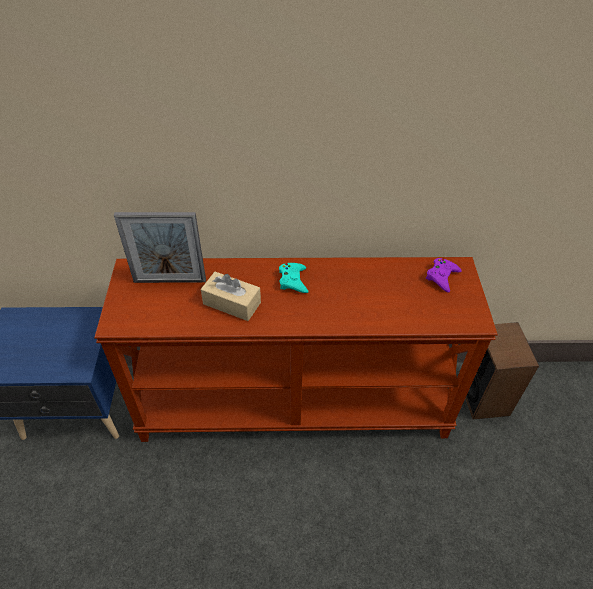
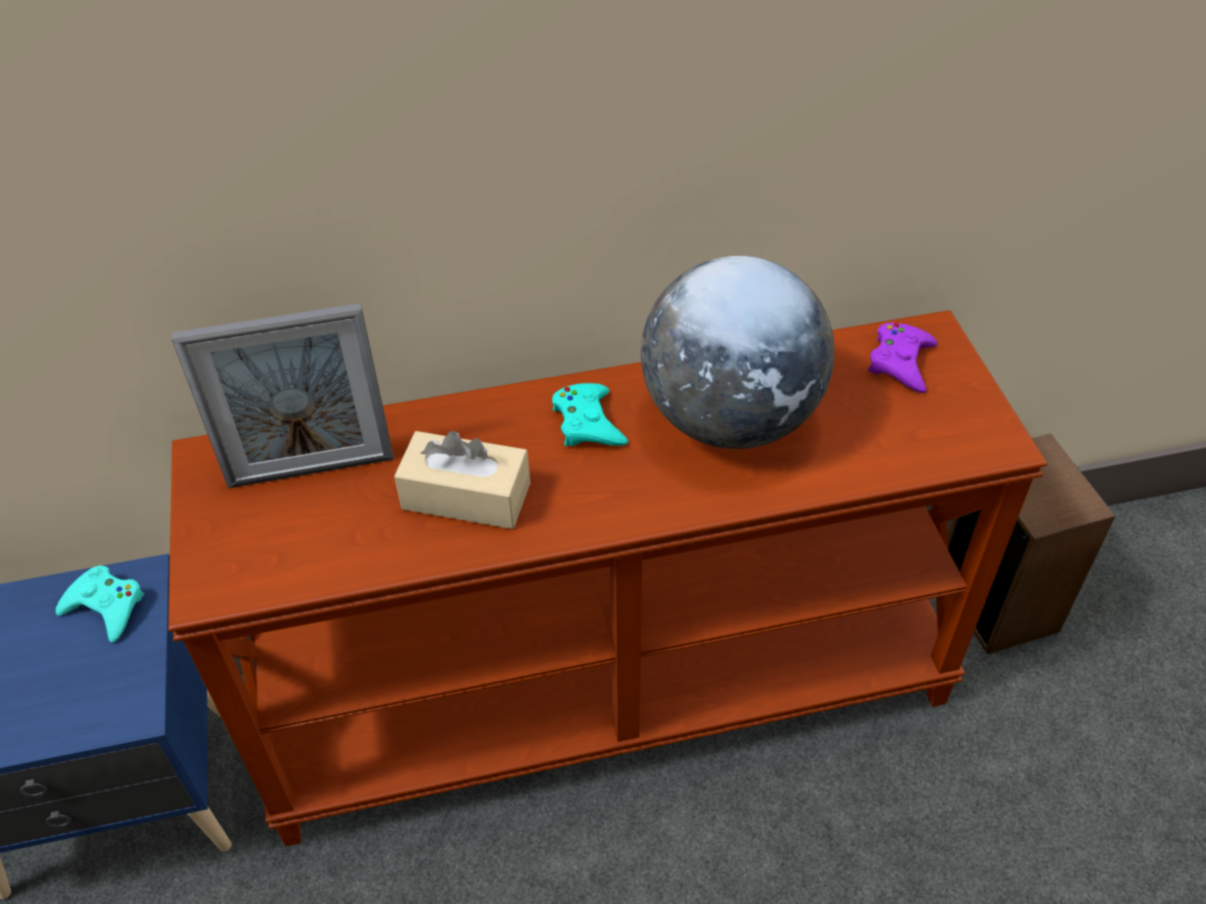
camera: 10 degrees left, 0 degrees up
(80, 324) = (106, 607): none -> turquoise game controller
(357, 289) = (730, 418): none -> globe

